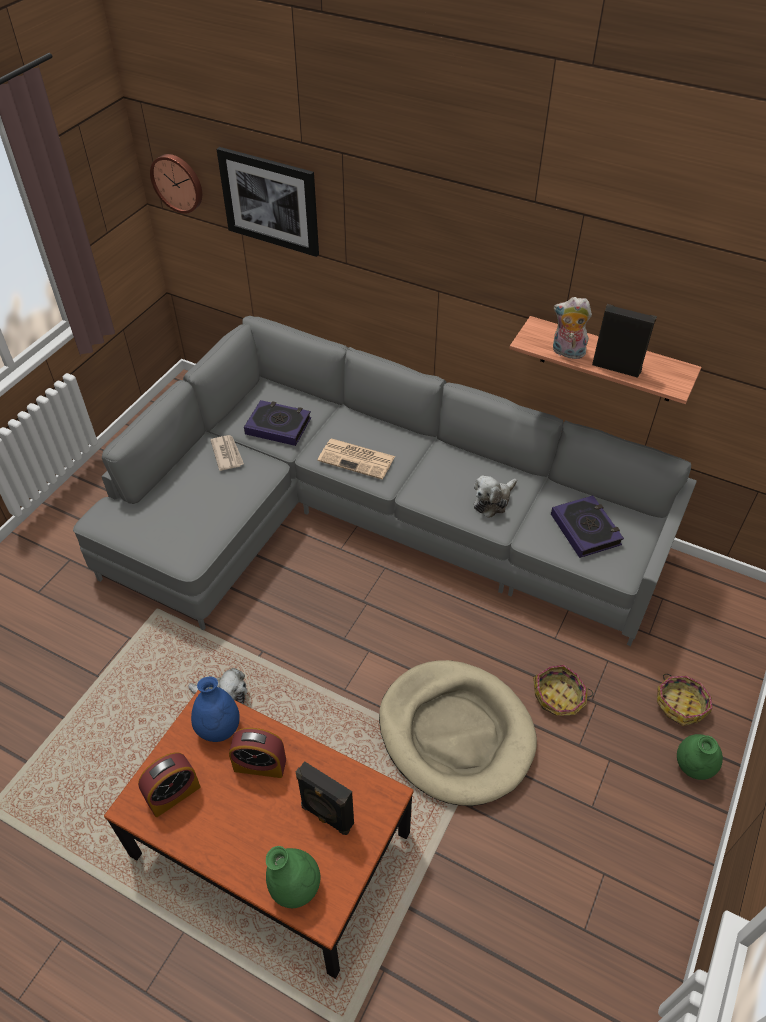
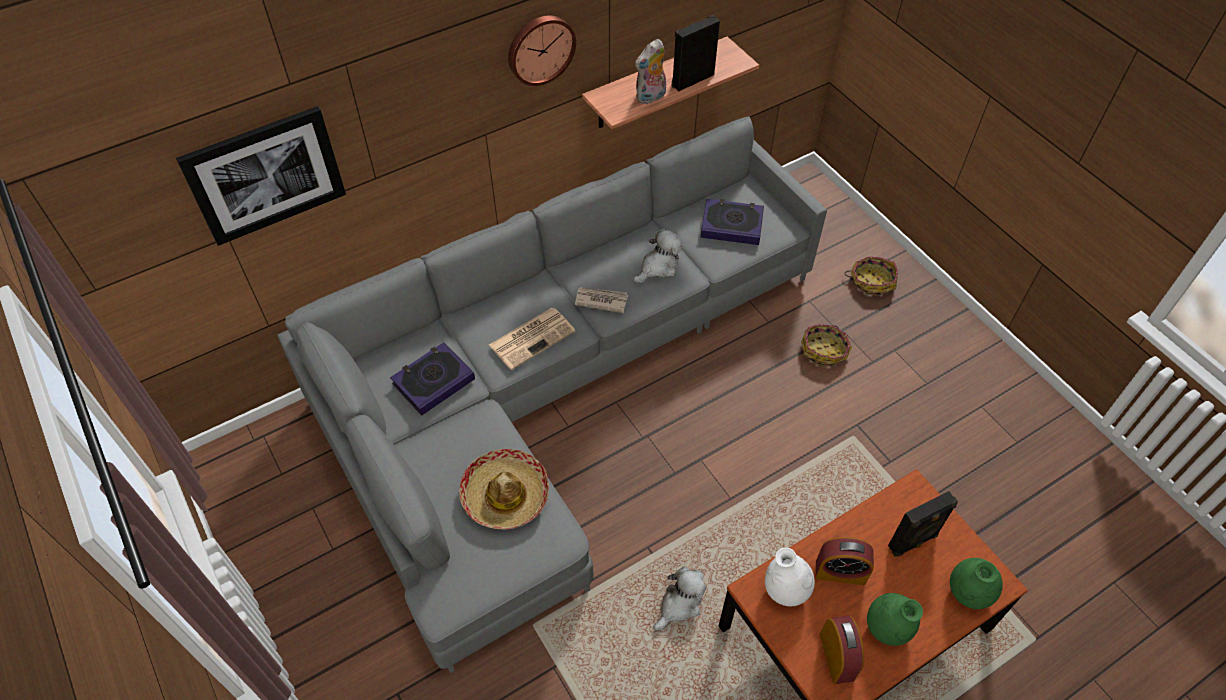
camera: 60 degrees left, 5 degrees up
(178, 182) = (118, 241): wall clock -> wall clock (540, 48)
(206, 509) = (505, 495): none -> hat
(219, 728) = (785, 590): blue vase -> white vase
(227, 454) = (438, 443): newspaper -> newspaper (601, 300)
(260, 764) = (840, 572): alarm clock -> alarm clock turned 60 degrees clockwise
(456, 733) = (819, 437): beige dog bed -> none
(493, 501) = (658, 266): plush toy -> plush toy turned 120 degrees counterclockwise
(693, 766) = (924, 305): green vase -> green vase (886, 629)

